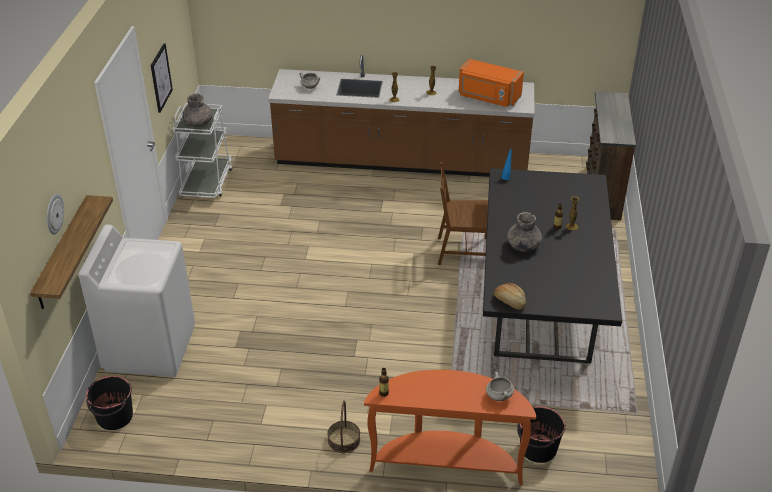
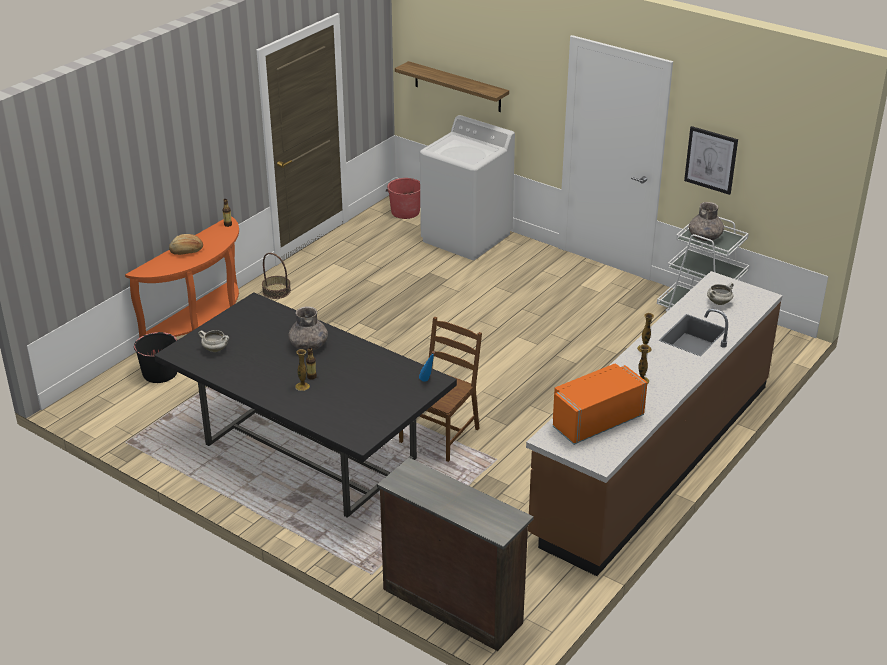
camera: 120 degrees right, 5 degrees down
(54, 214) = (459, 51): wall clock -> none
(114, 417) = (405, 212): black bucket -> red bucket
(498, 396) = (163, 266): white cooking pot -> white cooking pot (216, 349)
(509, 301) = (247, 308): bread -> bread (186, 251)

